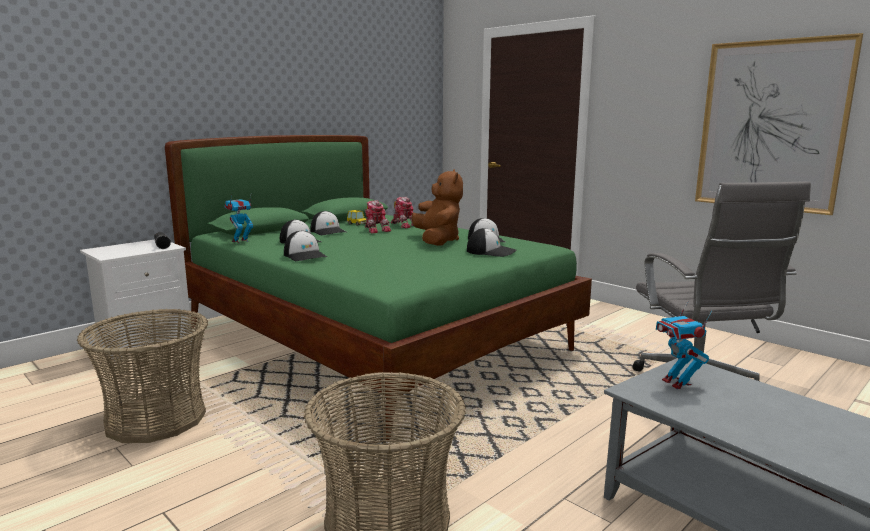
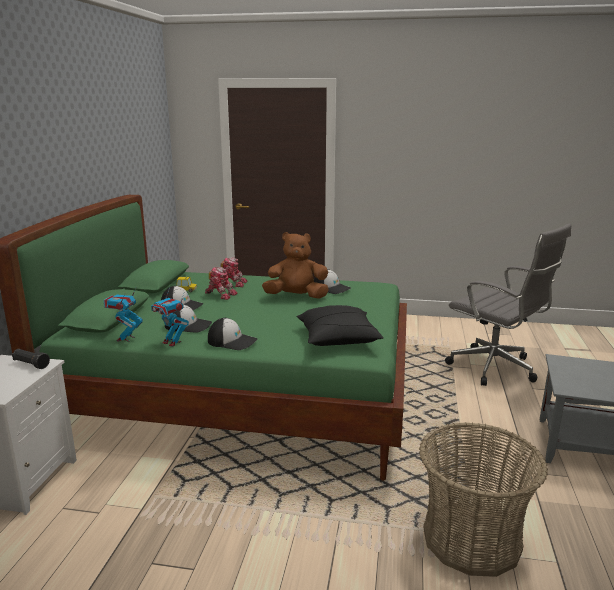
camera: 35 degrees left, 5 degrees up
(156, 418) = (173, 547): basket -> none
(392, 270) = (338, 339): none -> black pillow
(437, 241) = (296, 297): brown plush toy -> brown plush toy turned 45 degrees counterclockwise
(491, 252) = (359, 300): cap -> none
(677, 383) = (575, 375): toy robot -> toy robot (172, 342)
(771, 126) = (481, 171): picture -> none

